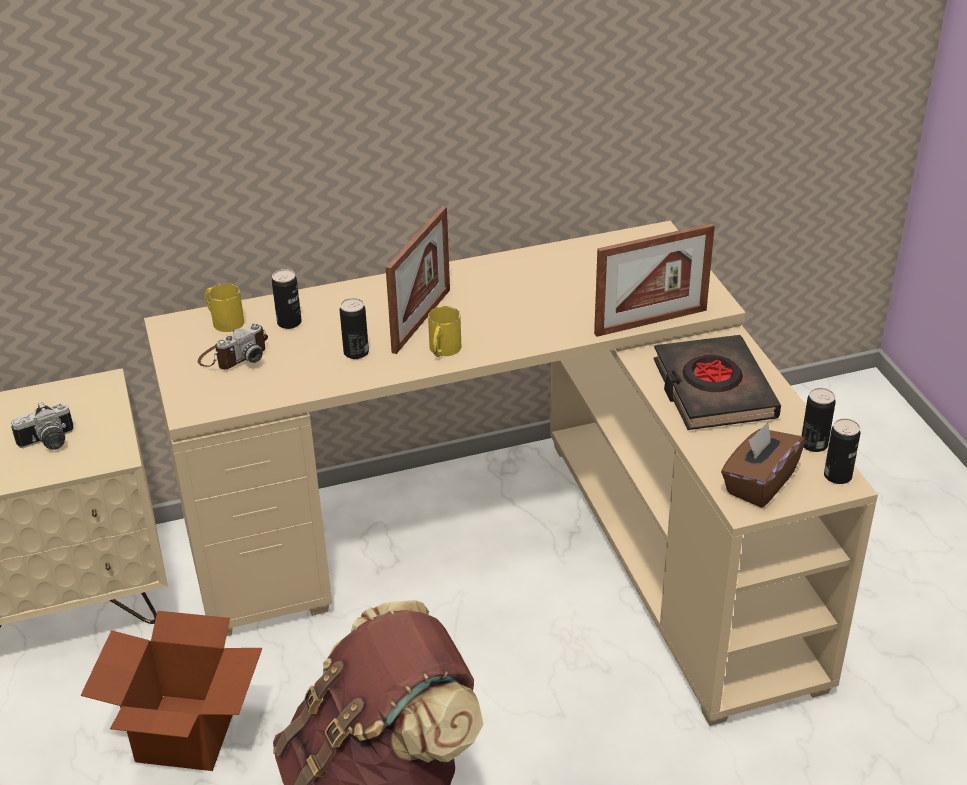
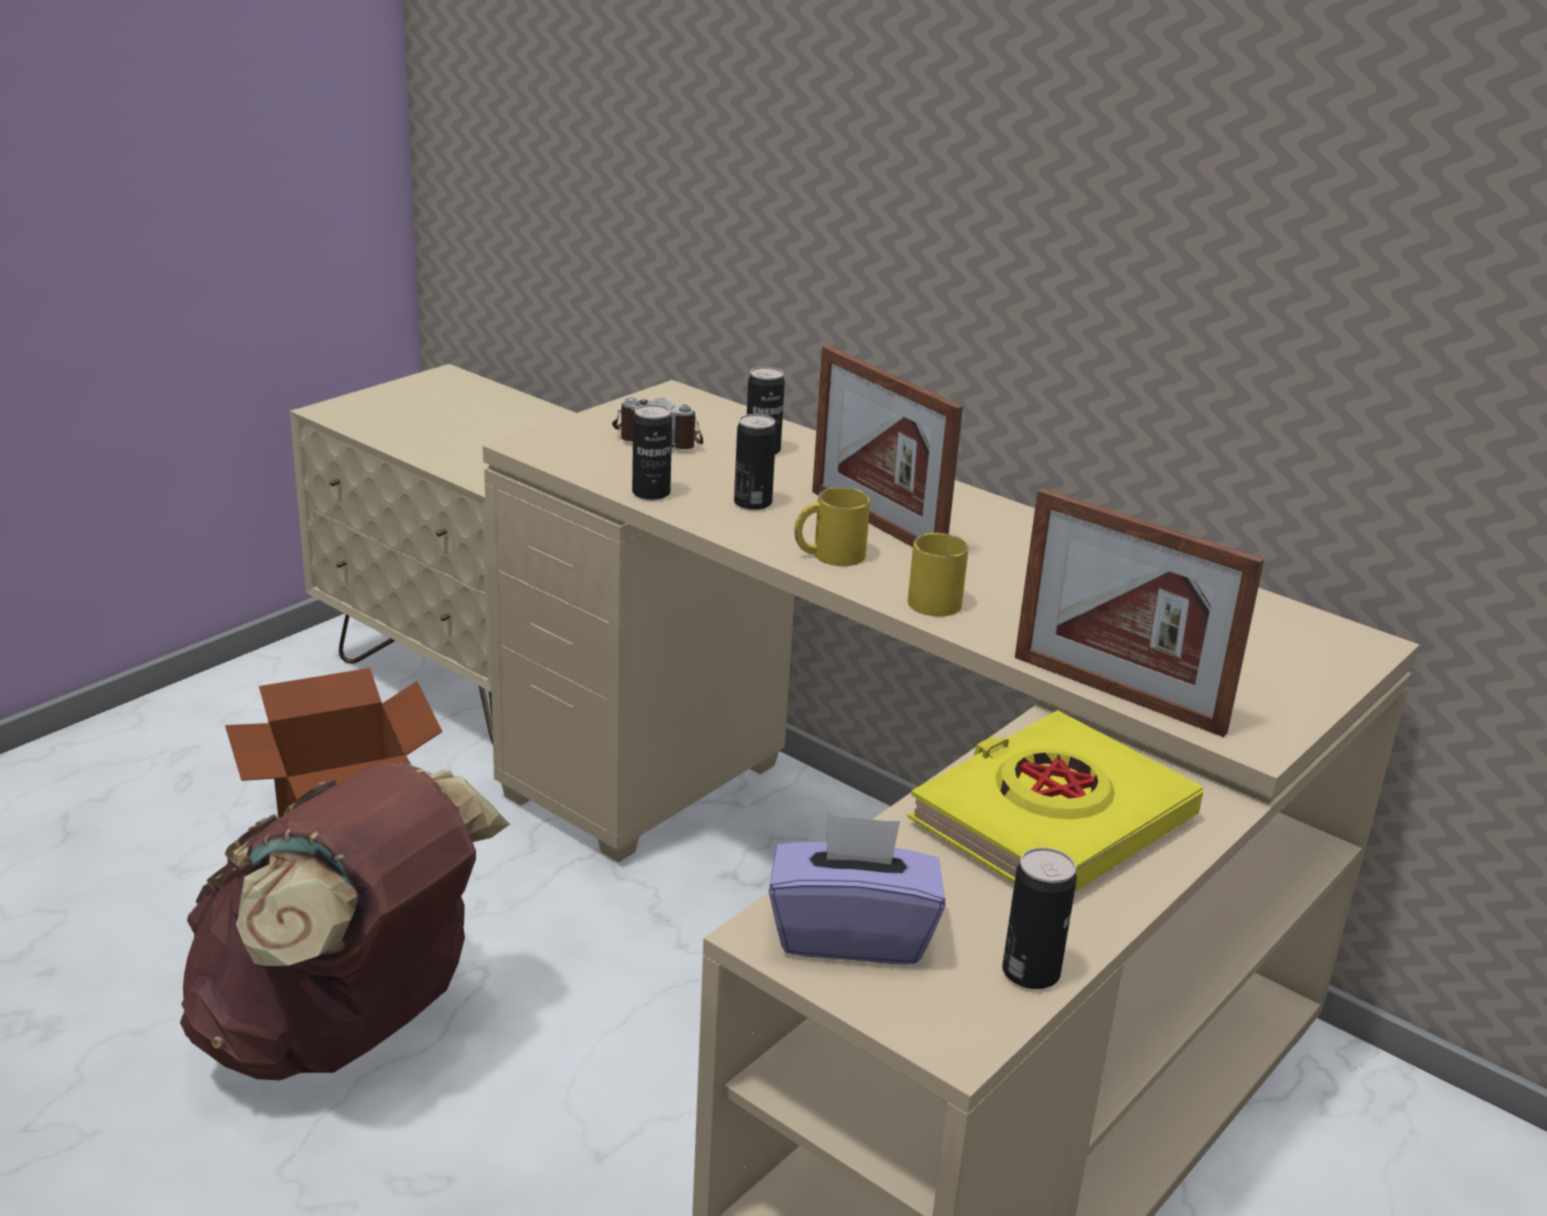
camera: 55 degrees right, 10 degrees down
(48, 443) = (477, 442): camera -> none
(223, 320) = (719, 417): yellow mug -> yellow mug (934, 598)
(421, 320) = (876, 524): picture frame -> picture frame turned 60 degrees clockwise
(713, 390) = (1051, 820): black book -> yellow book
(759, 483) = (851, 934): brown tissue box -> purple tissue box
(837, 476) = (968, 1026): can -> can (651, 493)

